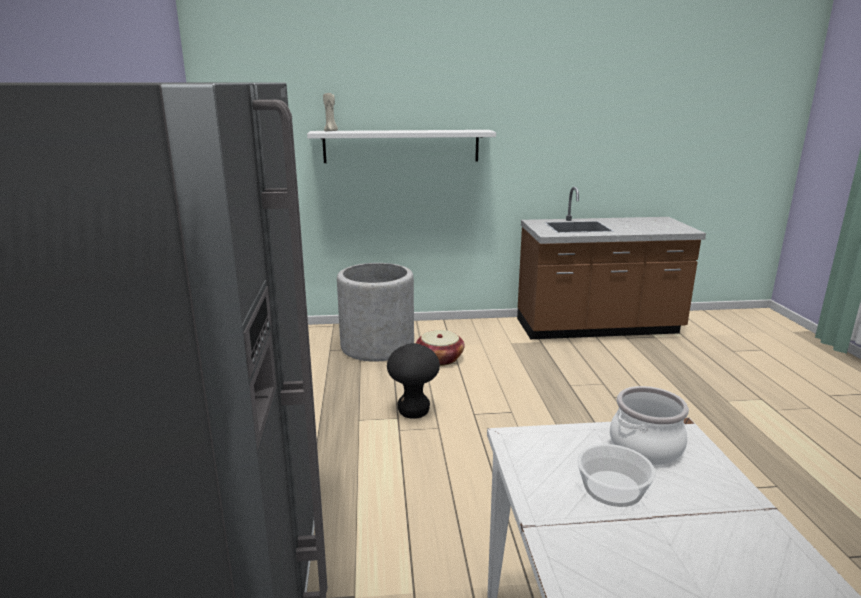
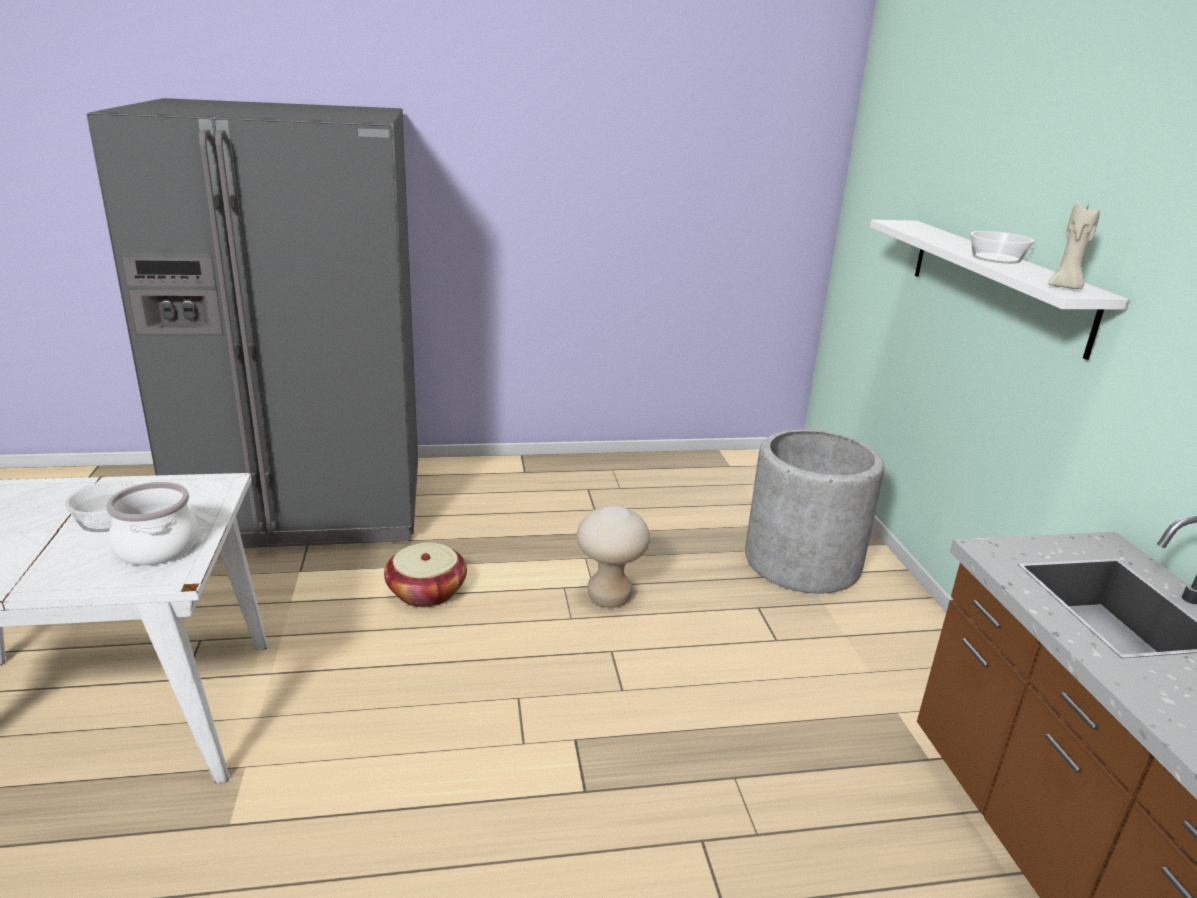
camera: 85 degrees right, 5 degrees up
(331, 131) = (916, 226): beige candle -> beige candle (1065, 287)
(413, 412) = (609, 598): black stool -> beige stool
(418, 131) = (996, 258): none -> bowl
(439, 359) = (784, 621): basket -> basket (426, 592)

